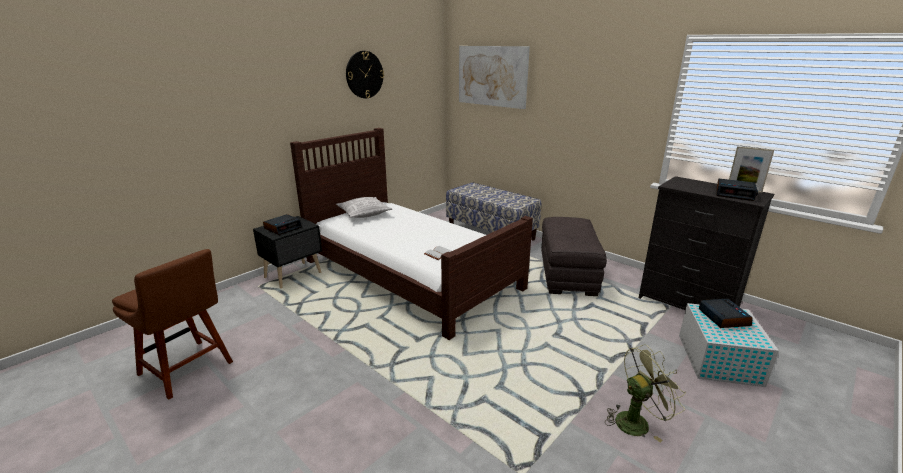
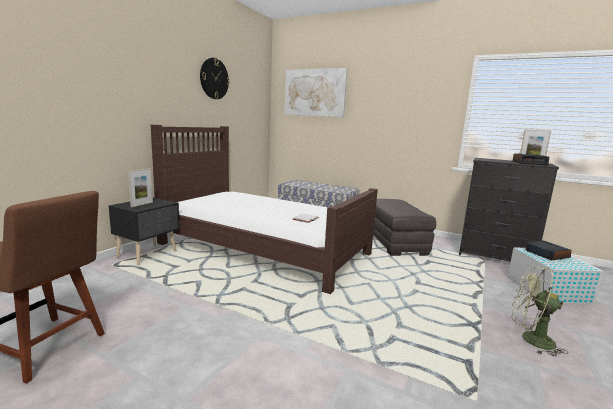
camera: 15 degrees left, 10 degrees down
(283, 228) = (142, 204): alarm clock -> picture frame
(364, 214) = (216, 197): pillow -> none
(637, 421) = (530, 339): green fan -> green fan turned 120 degrees counterclockwise

